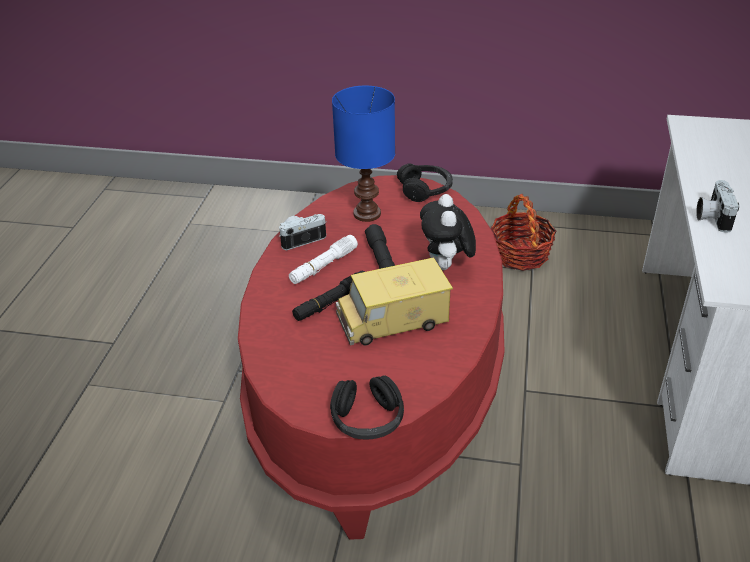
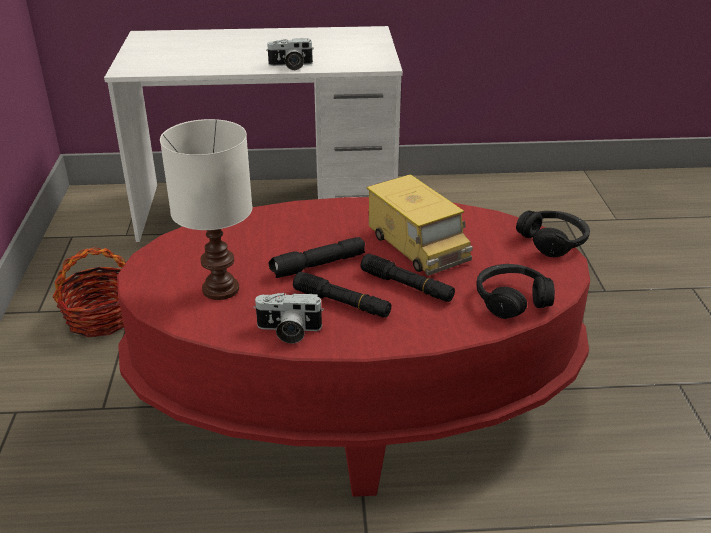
camera: 105 degrees left, 5 degrees down
(301, 238) = (288, 331): camera -> camera turned 45 degrees counterclockwise
(323, 266) = (342, 303): white flashlight -> black flashlight
(368, 213) = (219, 289): blue table lamp -> white table lamp
(425, 190) = (159, 254): black headphones -> black headphones (511, 300)
(446, 267) = (317, 226): plush toy -> none

